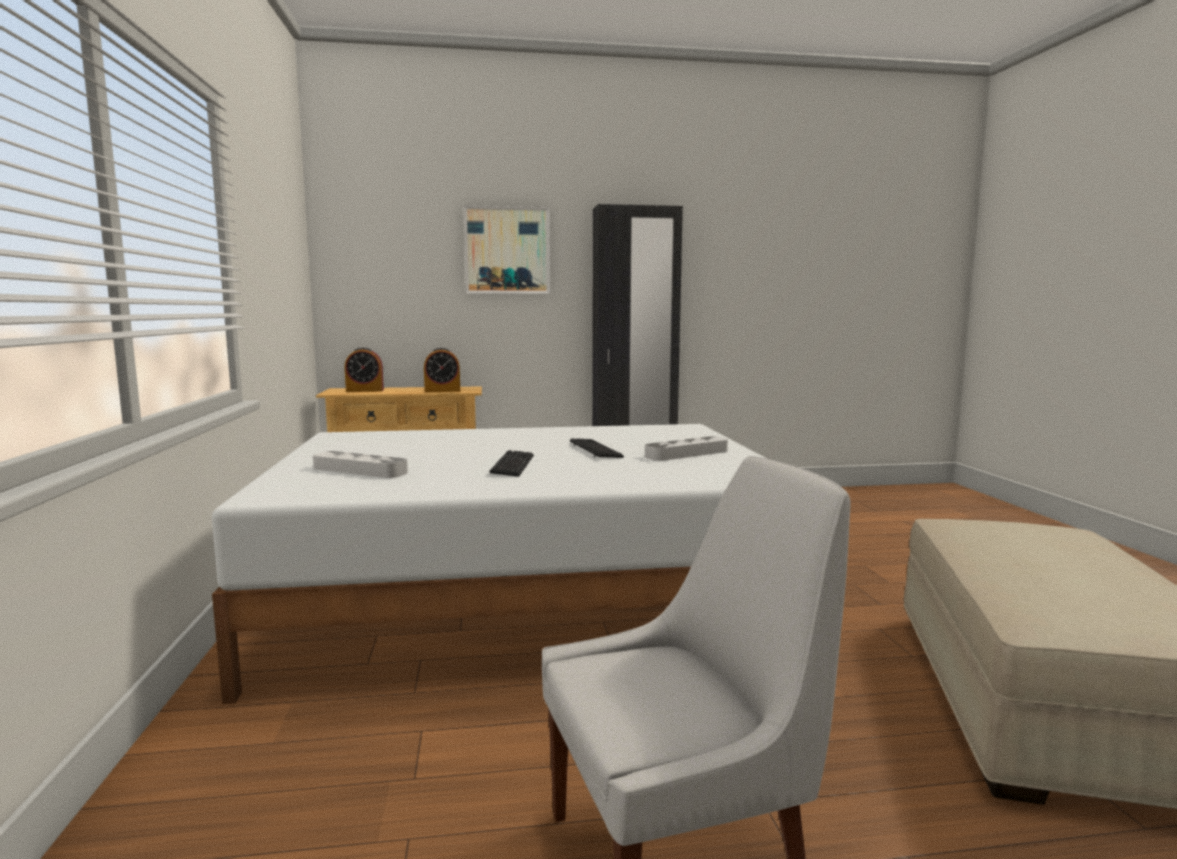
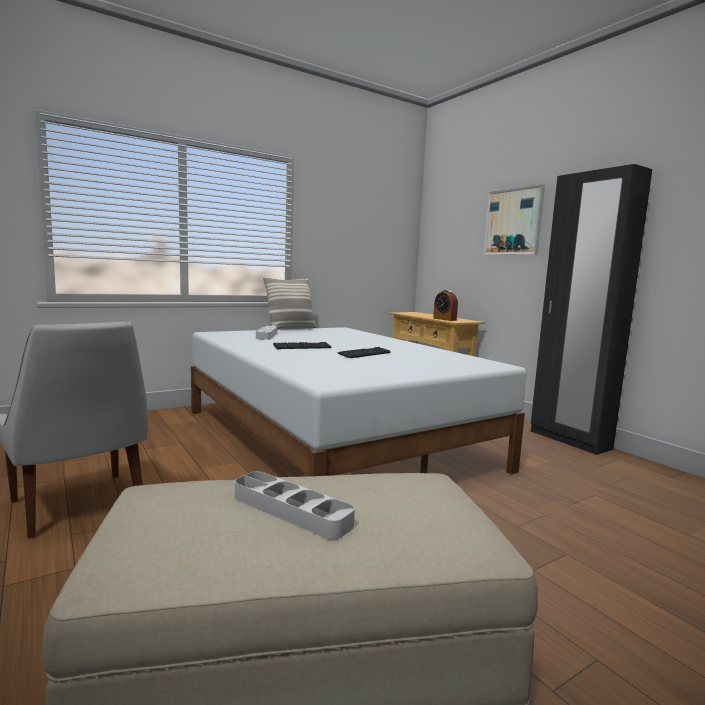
camera: 65 degrees right, 0 degrees up
(295, 454) = (290, 329): none -> pillow
(365, 390) = (417, 314): alarm clock -> none
(686, 454) = (383, 366): grey tray -> grey tray (291, 510)

